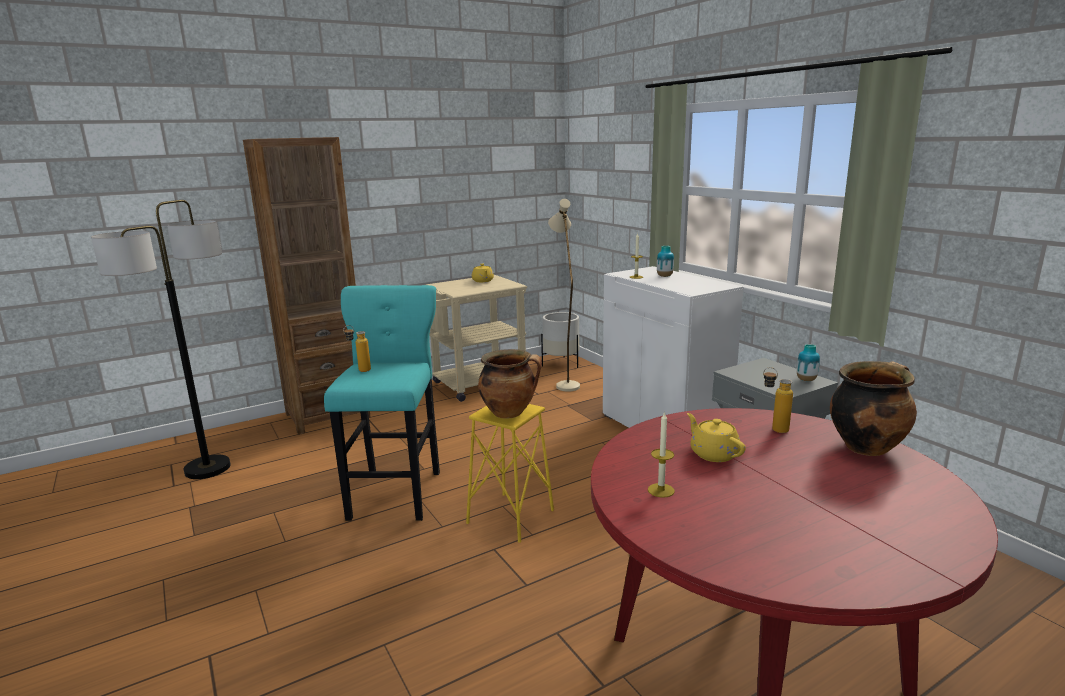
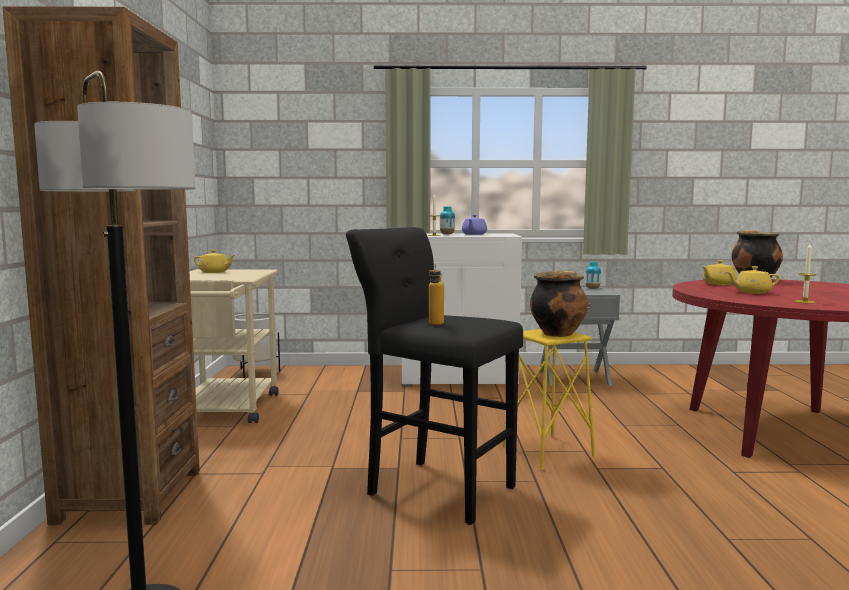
camera: 60 degrees left, 10 degrees down
(397, 492) = (435, 488): turquoise stool -> black stool
(565, 383) = (307, 382): beige floor lamp -> none
(682, 282) = (474, 234): none -> purple teapot
(773, 429) = (718, 284): bottle -> yellow teapot

